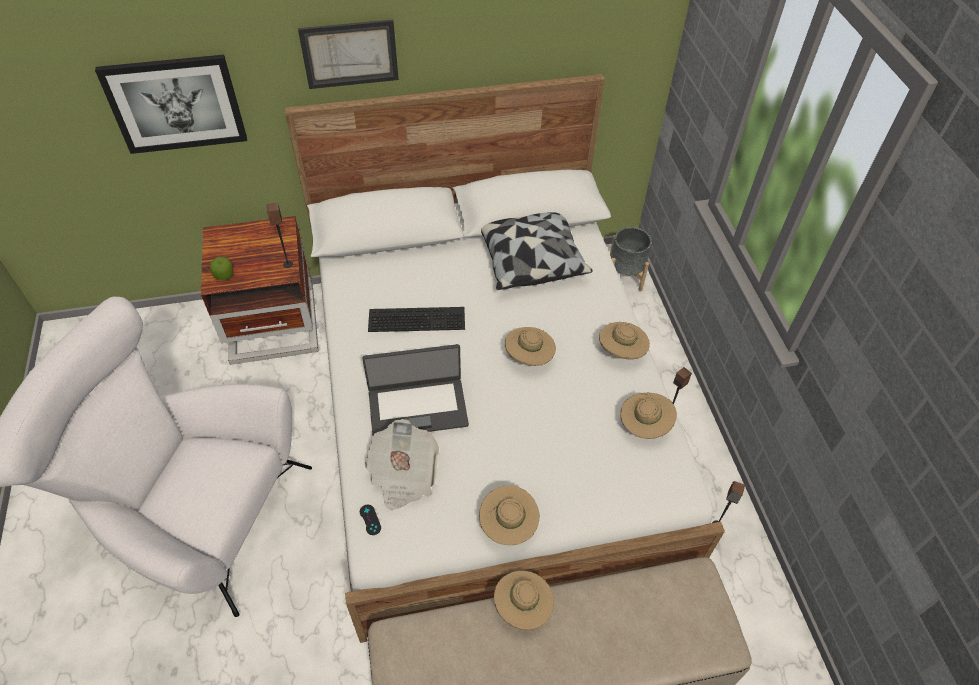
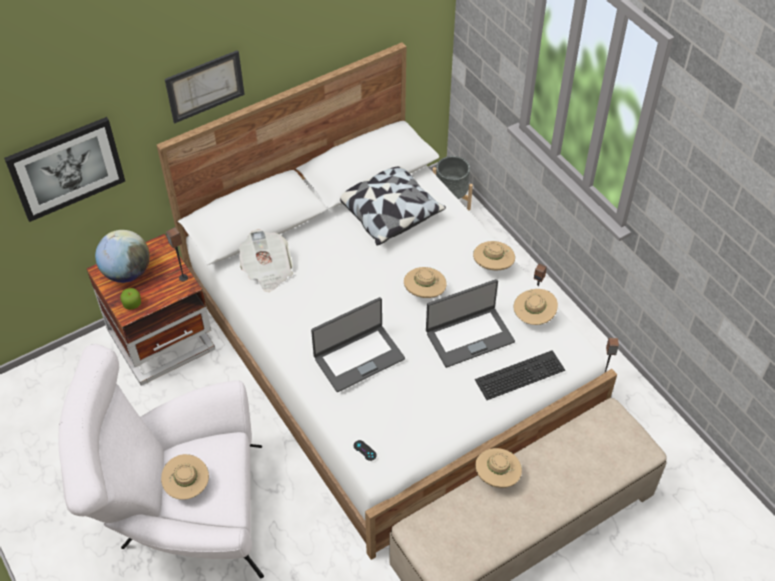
camera: 20 degrees left, 0 degrees up
(238, 243) = (127, 272): none -> globe
(403, 475) = (373, 411): newspaper -> newspaper (267, 270)
(417, 318) = (320, 288): keyboard -> keyboard (520, 373)
(508, 525) = (467, 420): beige hat -> beige hat (187, 486)
(557, 424) = (469, 336): none -> laptop

